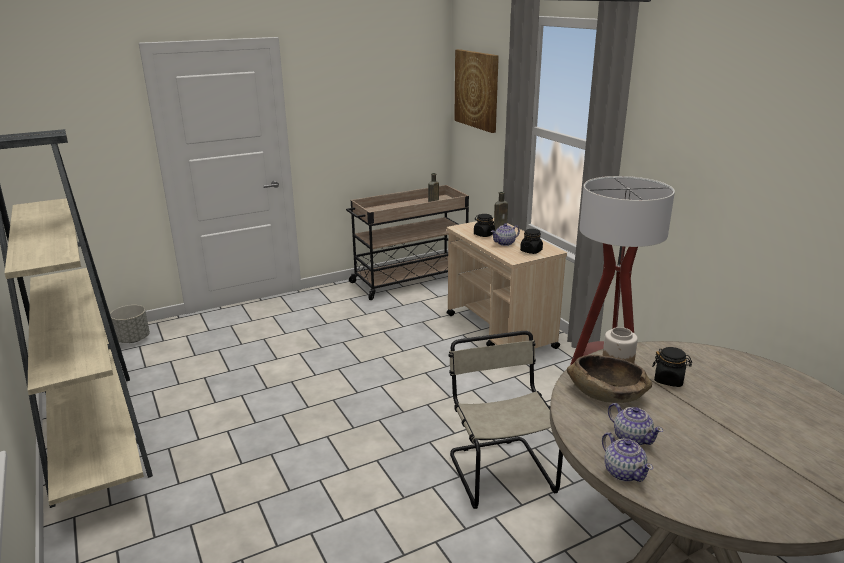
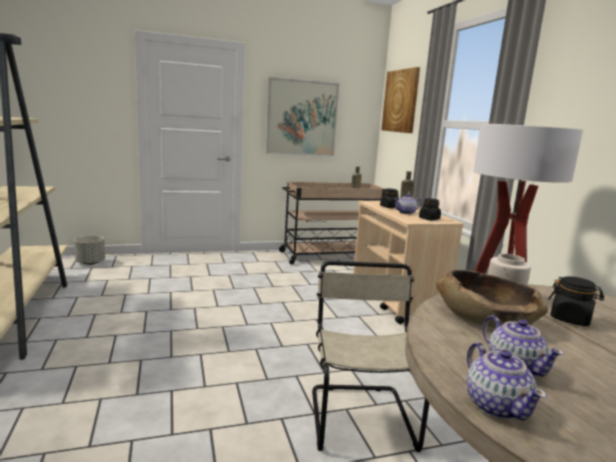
camera: 10 degrees right, 10 degrees down
(357, 119) = (301, 118): none -> picture

